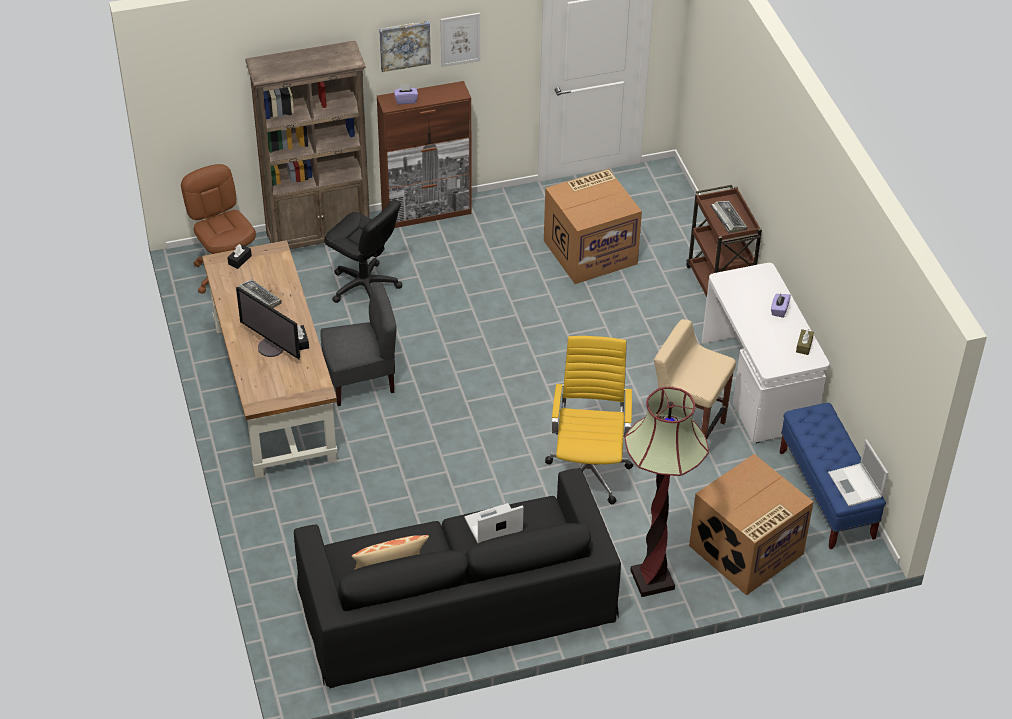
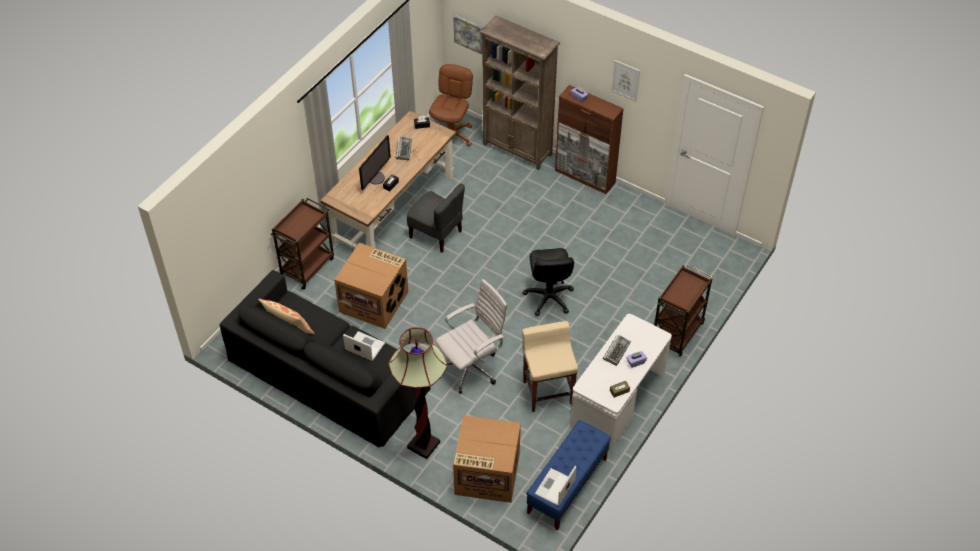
camera: 50 degrees right, 5 degrees up
(269, 523) = (307, 266): none -> brown cart
(272, 347) = (375, 177): monitor -> monitor turned 150 degrees counterclockwise
(364, 287) = (502, 191): black office chair -> black office chair (548, 298)
(404, 45) = (590, 63): picture -> picture (469, 34)
(588, 471) = (472, 367): yellow office chair -> white office chair
(590, 251) = (637, 261): cardboard box -> cardboard box (375, 301)
(728, 219) = (682, 293): keyboard -> keyboard (616, 351)

